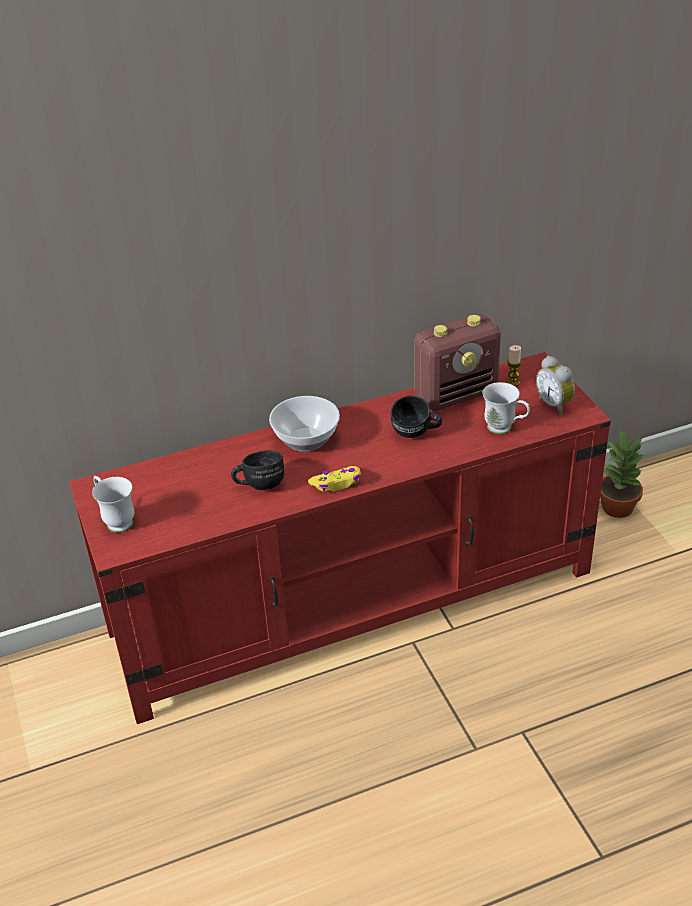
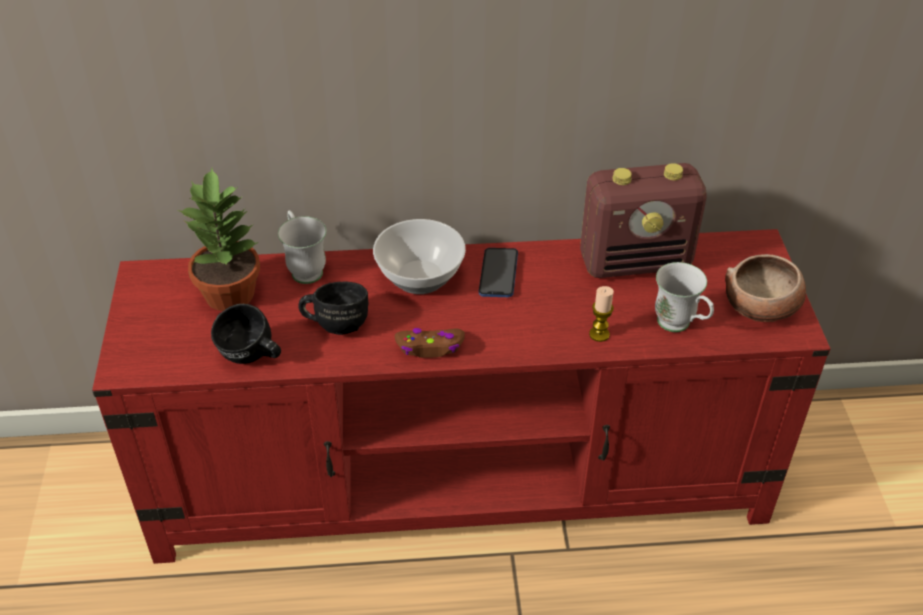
camera: 15 degrees right, 5 degrees up
(116, 520) = (146, 327): white mug -> white mug (304, 268)
(336, 483) = (430, 347): yellow game controller -> brown game controller
(362, 425) = (498, 274): none -> phone
(416, 434) = (560, 304): black mug -> black mug (251, 358)
(513, 382) = (717, 262): candle -> candle (599, 334)
(555, 405) = (761, 308): alarm clock -> bowl
(618, 507) = (838, 442): potted plant -> potted plant (231, 294)

